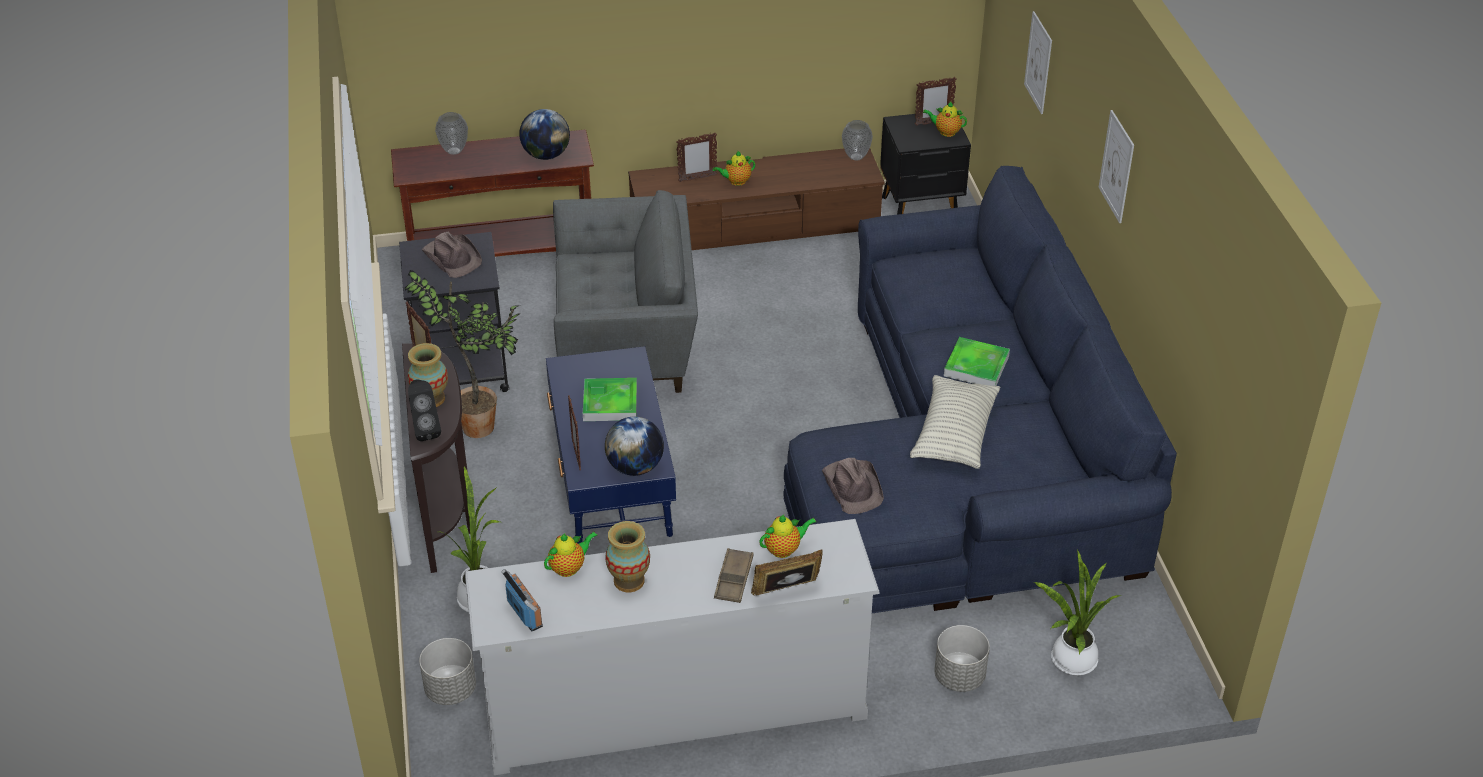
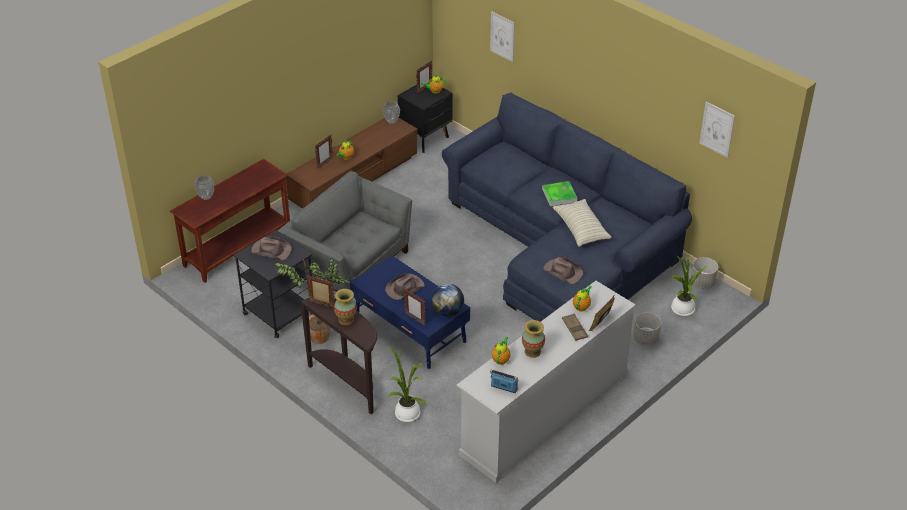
camera: 35 degrees left, 0 degrees up
(425, 430) = (360, 335): black speaker -> none
(451, 690) = (437, 459): grey planter -> grey planter (702, 283)
(546, 155) = (258, 180): globe -> none
(610, 403) = (404, 288): tray -> brown hat
(627, 341) = (349, 262): grey armchair -> grey armchair turned 105 degrees counterclockwise
(1116, 166) = (596, 72): picture -> picture (717, 129)

